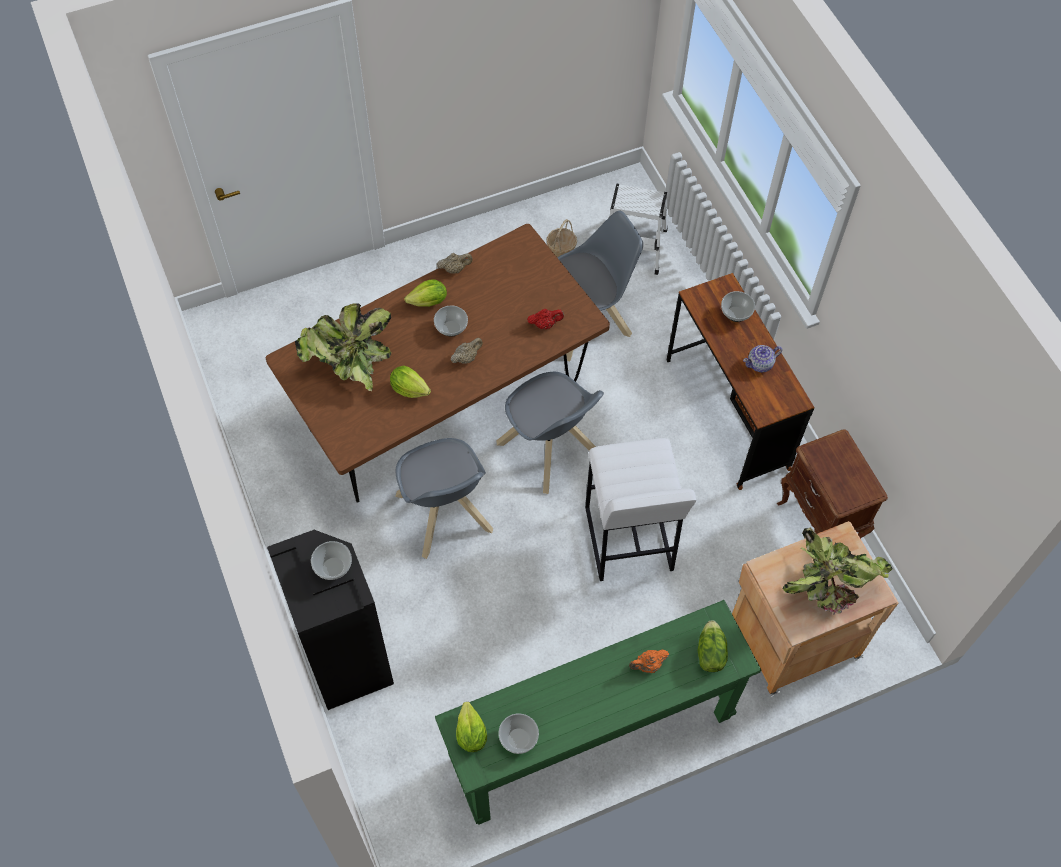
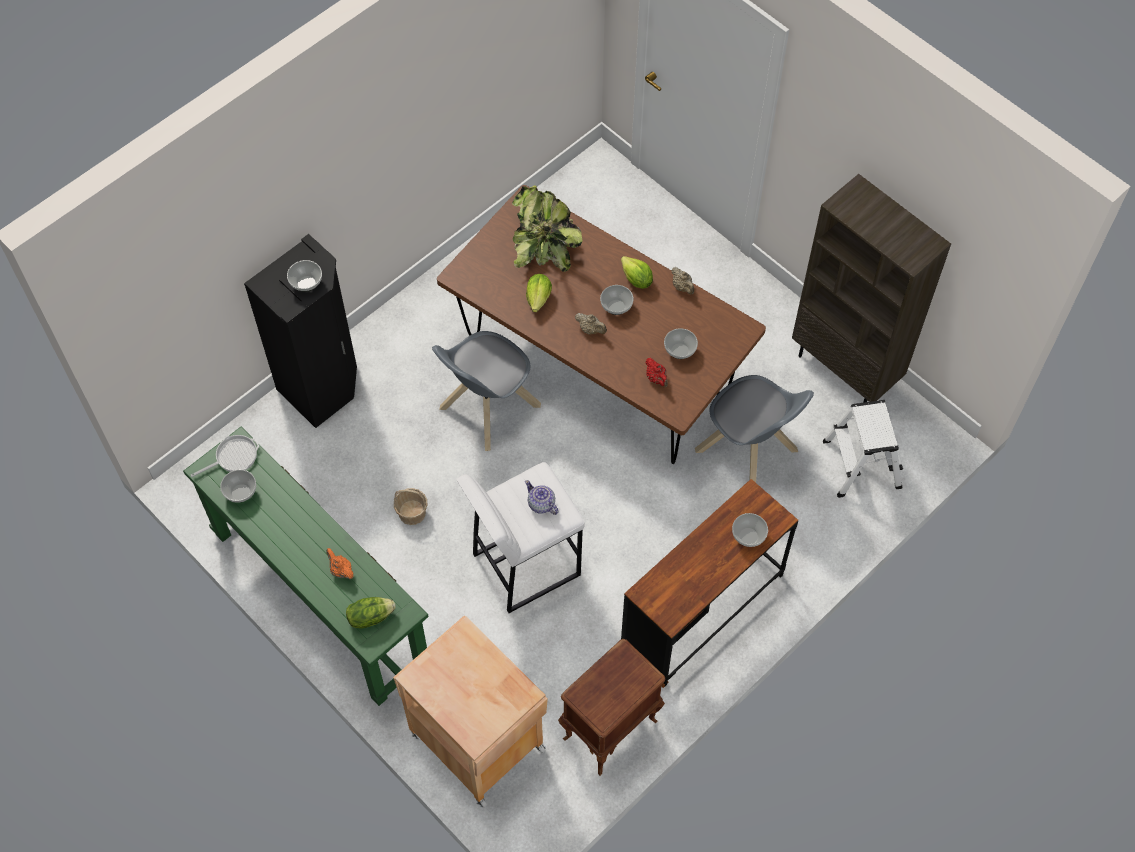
camera: 70 degrees right, 0 degrees up
(470, 734) = (233, 457): lettuce -> frying pan
(523, 296) = (680, 350): none -> bowl
(536, 221) = (845, 369): none -> brown bookcase
(549, 450) = (590, 468): grey chair -> none
(561, 252) = (819, 403): basket -> basket (412, 512)
(760, 364) = (699, 575): teapot -> teapot (541, 504)
(827, 585) = (468, 692): potted plant -> none

